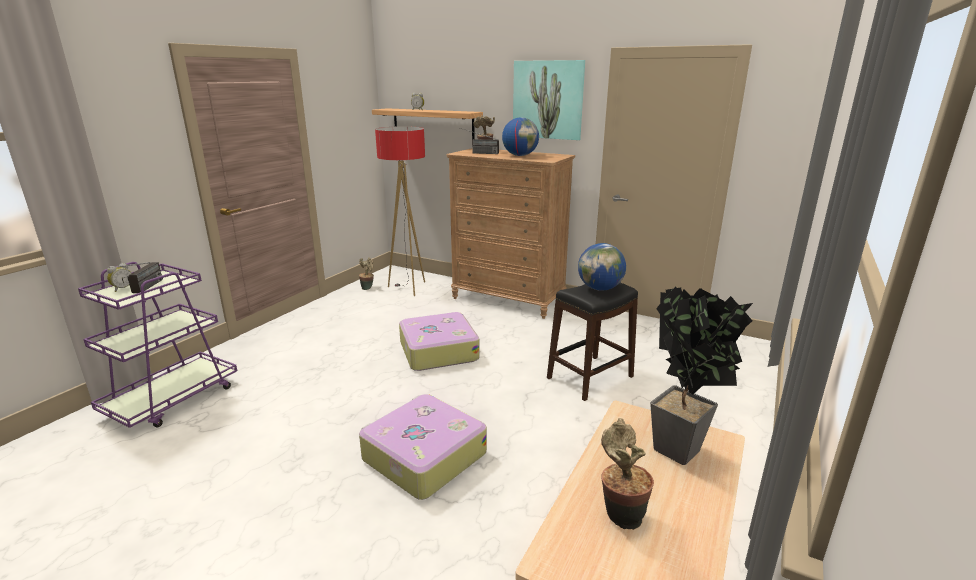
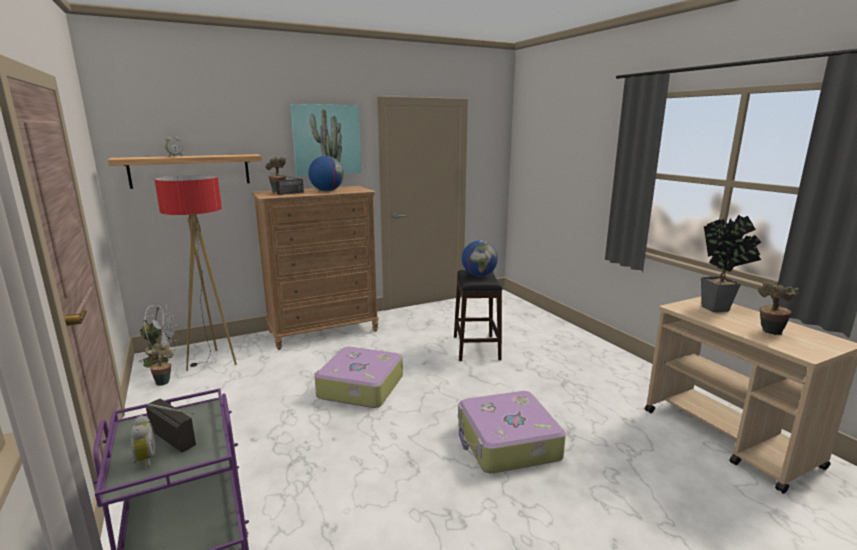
camera: 55 degrees left, 5 degrees down
(390, 276) = (162, 361): none -> white fan

